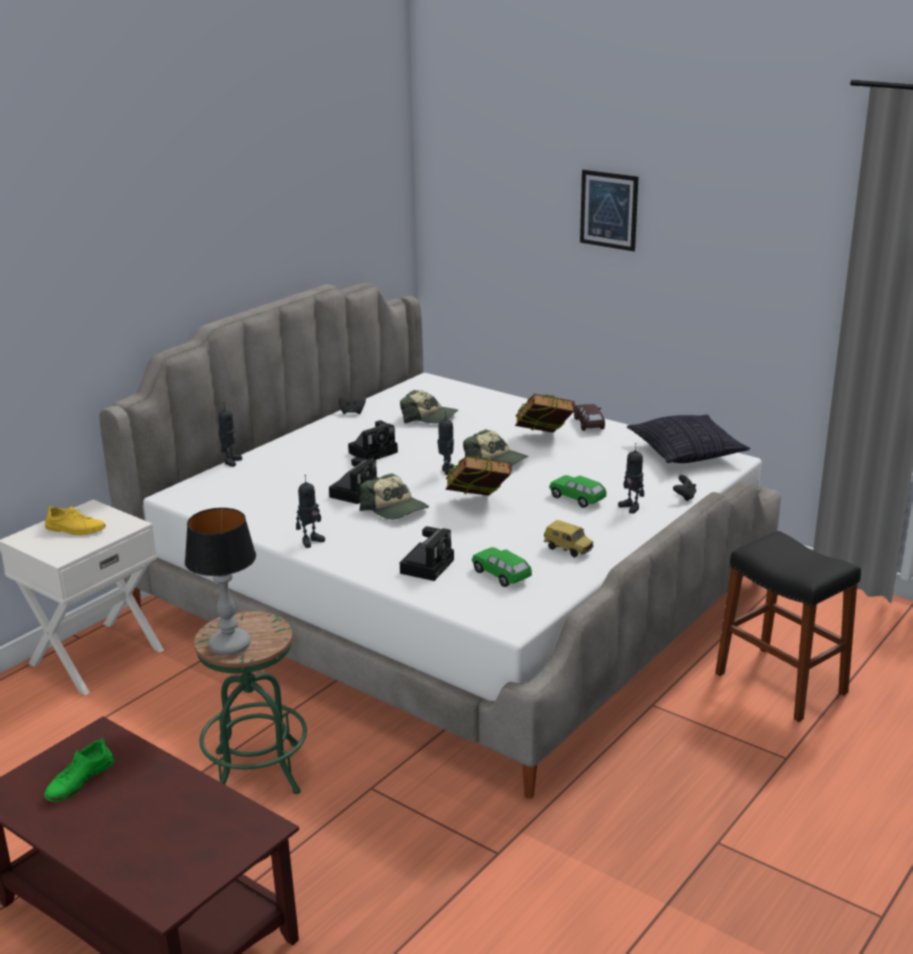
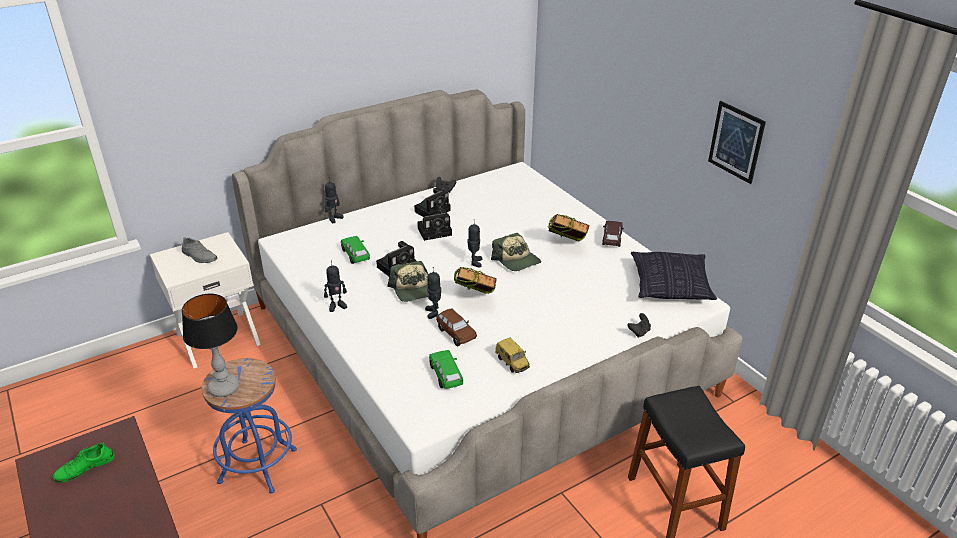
camera: 20 degrees right, 10 degrees up
(75, 529) = (199, 256): yellow shoe -> grey shoe
(257, 772) = (257, 465): green stool -> blue stool
(427, 565) = (400, 351): camera -> camera (433, 210)
(429, 417) = (496, 206): cap -> none
(480, 537) = (456, 333): none -> brown toy car
(577, 499) = (553, 313): green toy car -> green toy car (356, 255)
(608, 210) = (660, 67): picture -> picture (736, 142)
(631, 507) = (589, 332): toy robot -> toy robot (434, 312)

